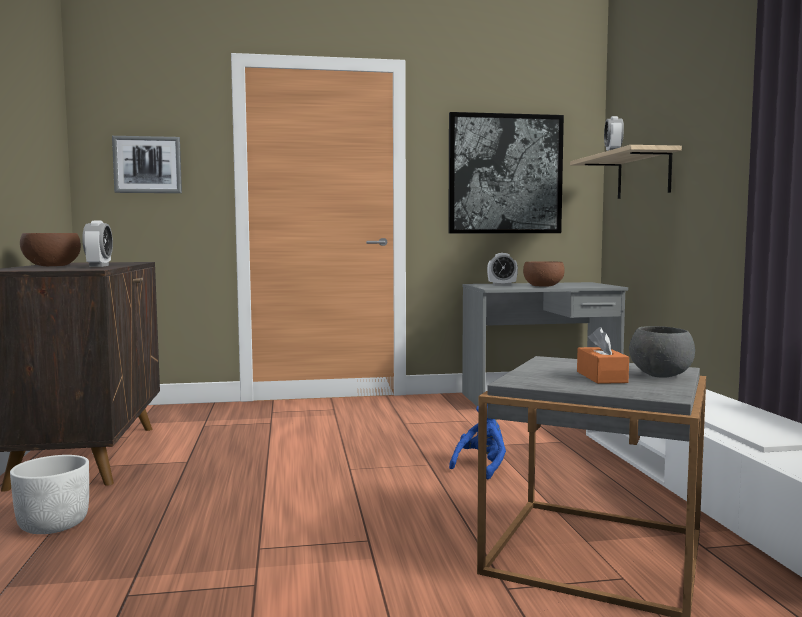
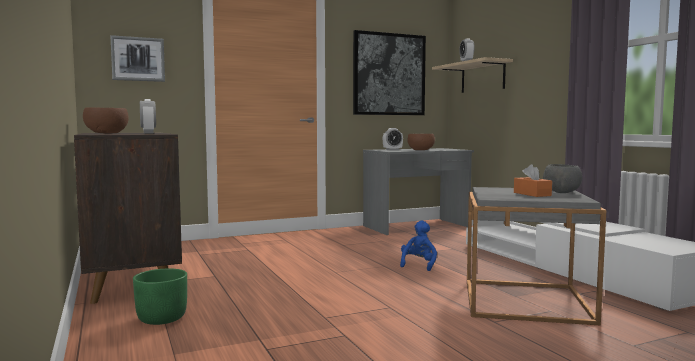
camera: 15 degrees left, 0 degrees up
(53, 525) = (161, 319): white planter -> green planter

